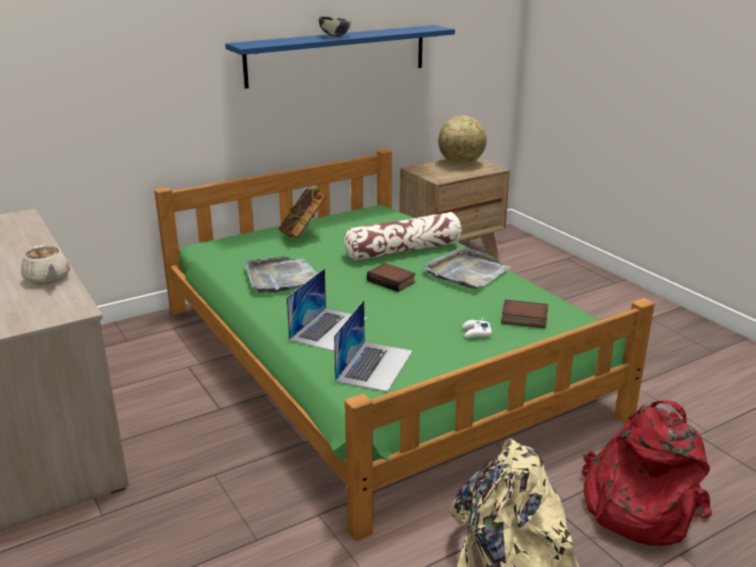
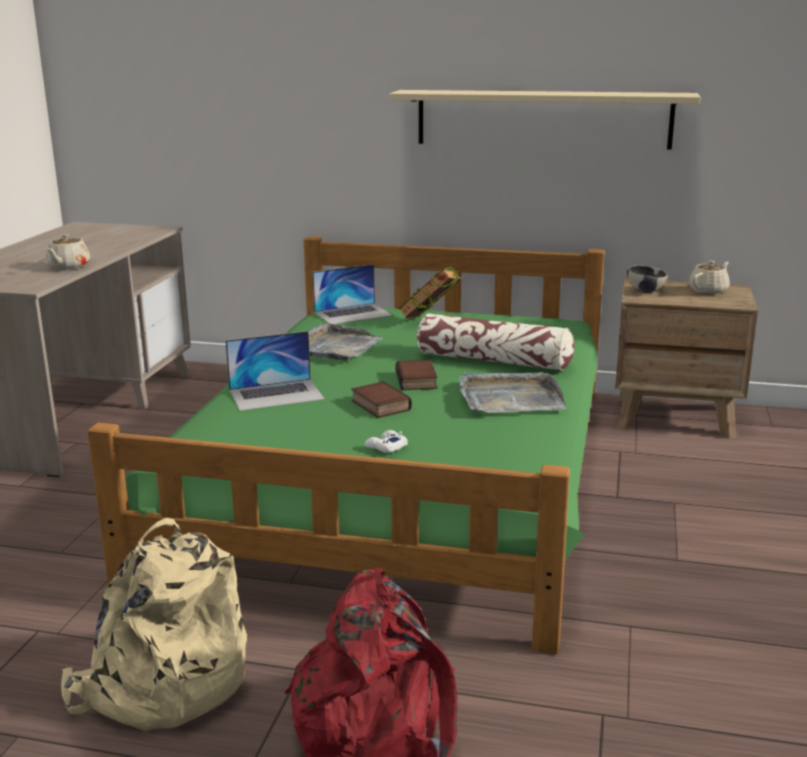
camera: 45 degrees right, 5 degrees down
(335, 36) = (526, 92): bowl -> bowl (645, 291)
(337, 55) = (542, 119): blue shelf -> beige shelf
(374, 365) = (242, 433): laptop -> laptop (353, 314)
(461, 163) = (708, 290): globe -> beige teapot
(523, 319) = (462, 455): book -> book (379, 405)

